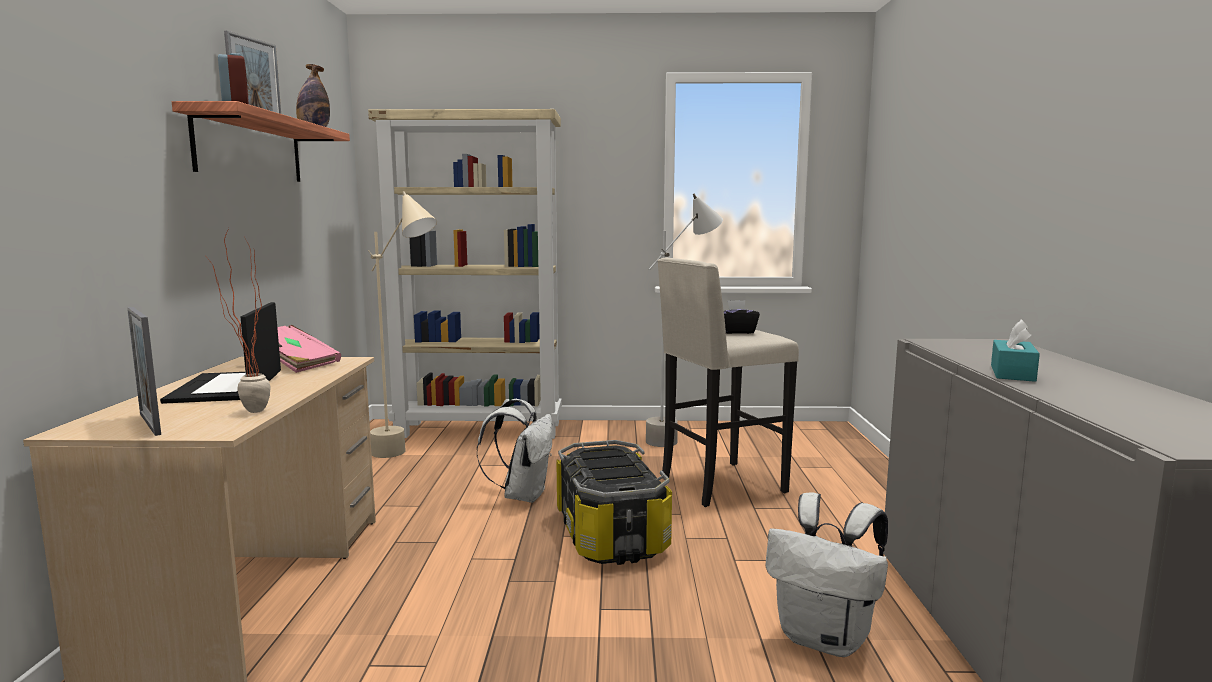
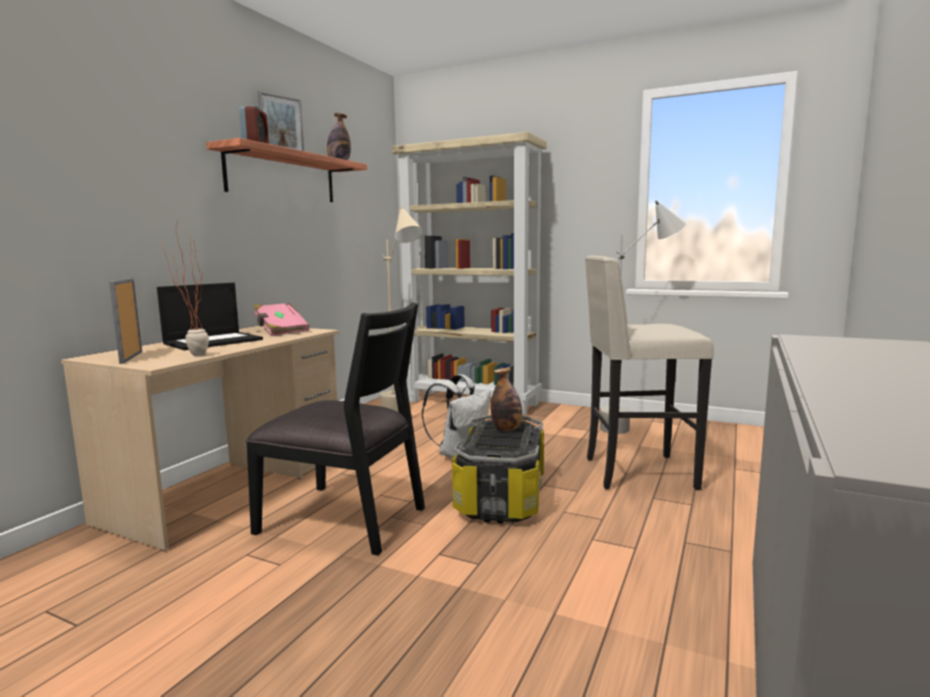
camera: 25 degrees right, 0 degrees up
(227, 388) = (214, 341): laptop -> laptop turned 150 degrees counterclockwise
(455, 595) = (344, 519): none -> black chair
(607, 457) = (507, 429): none -> bottle
(736, 332) = (654, 327): black tissue box -> none
(825, 639) = (618, 631): white backpack -> none
(1012, 373) = (832, 370): turquoise tissue box -> none

